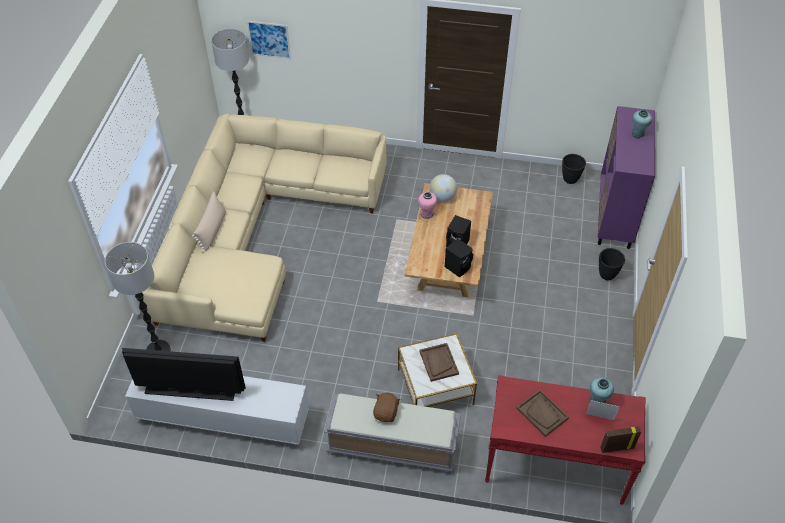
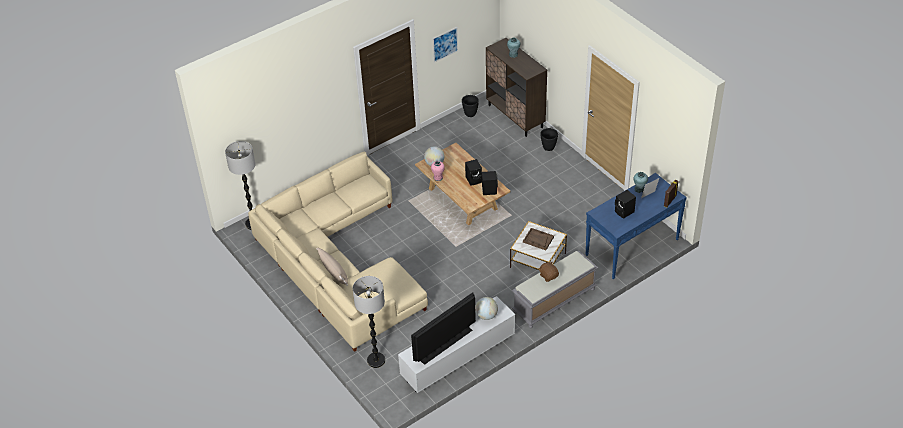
camera: 45 degrees left, 5 degrees down
(267, 398) = (486, 315): none -> globe
(269, 39) = (258, 136): picture -> picture (445, 44)
(542, 413) = (624, 212): brown tray -> black speaker
(554, 464) = (632, 247): red console table -> blue console table
(614, 215) = (515, 116): purple cabinet -> brown cabinet

